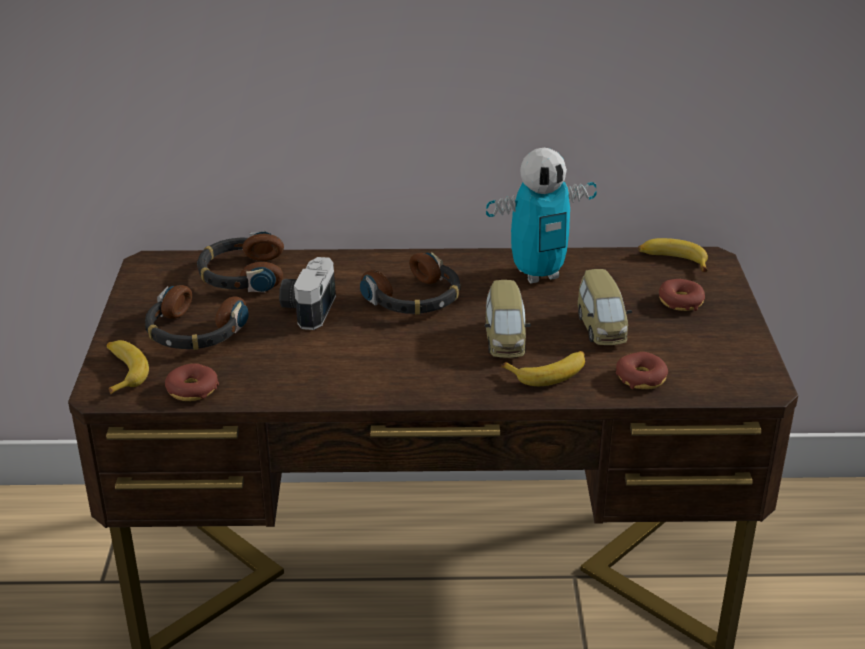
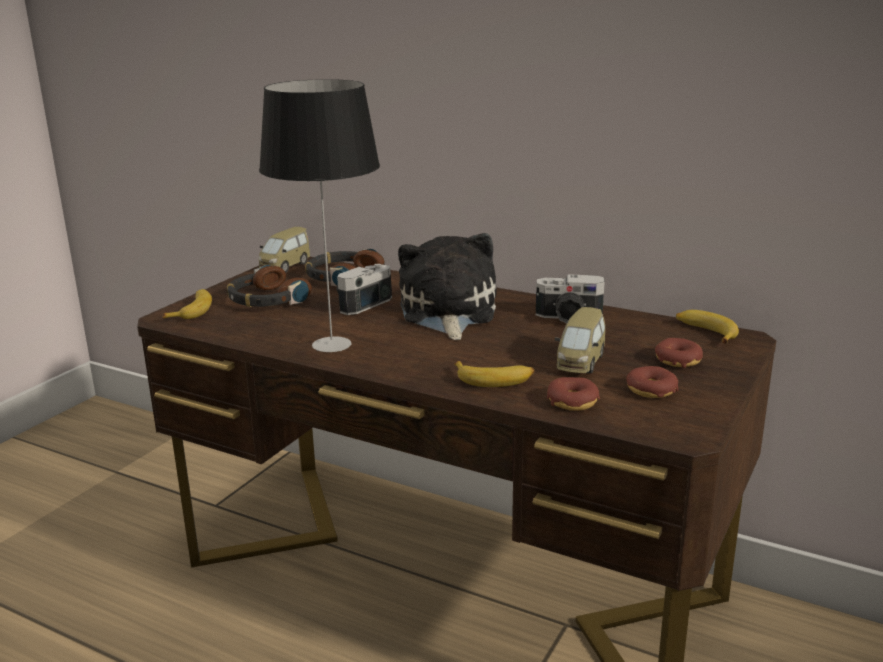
camera: 30 degrees right, 10 degrees down
(192, 390) = (219, 329): donut -> donut (651, 390)
(344, 374) = (333, 344): none -> table lamp
(414, 298) = (447, 313): headphones -> plush toy
(505, 340) = (485, 351): toy car -> toy car (285, 266)
(538, 274) = (568, 318): toy robot -> camera

